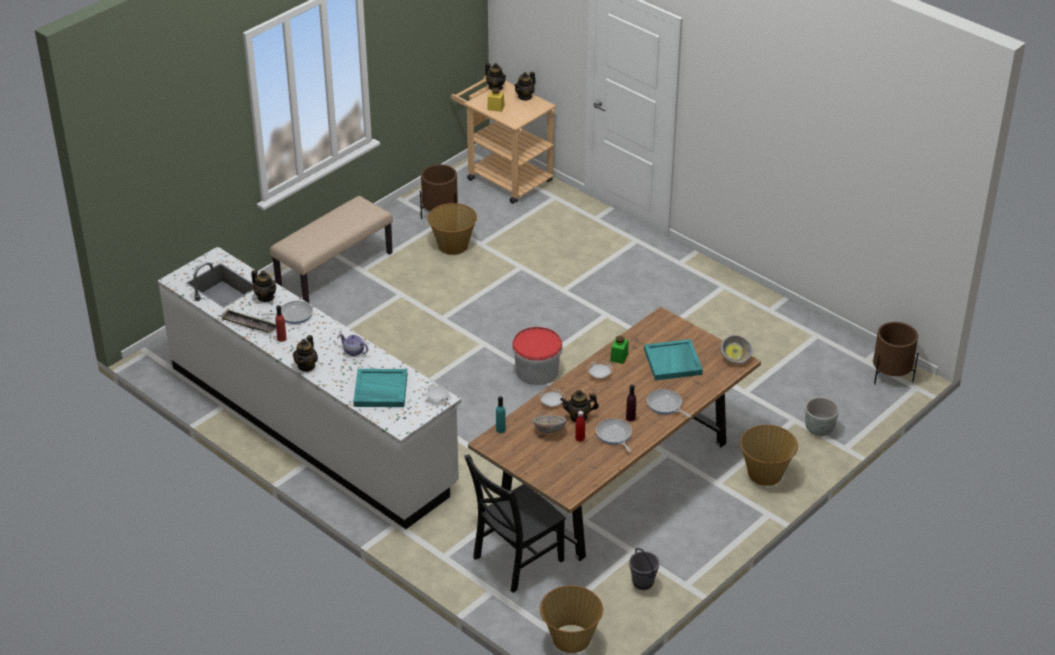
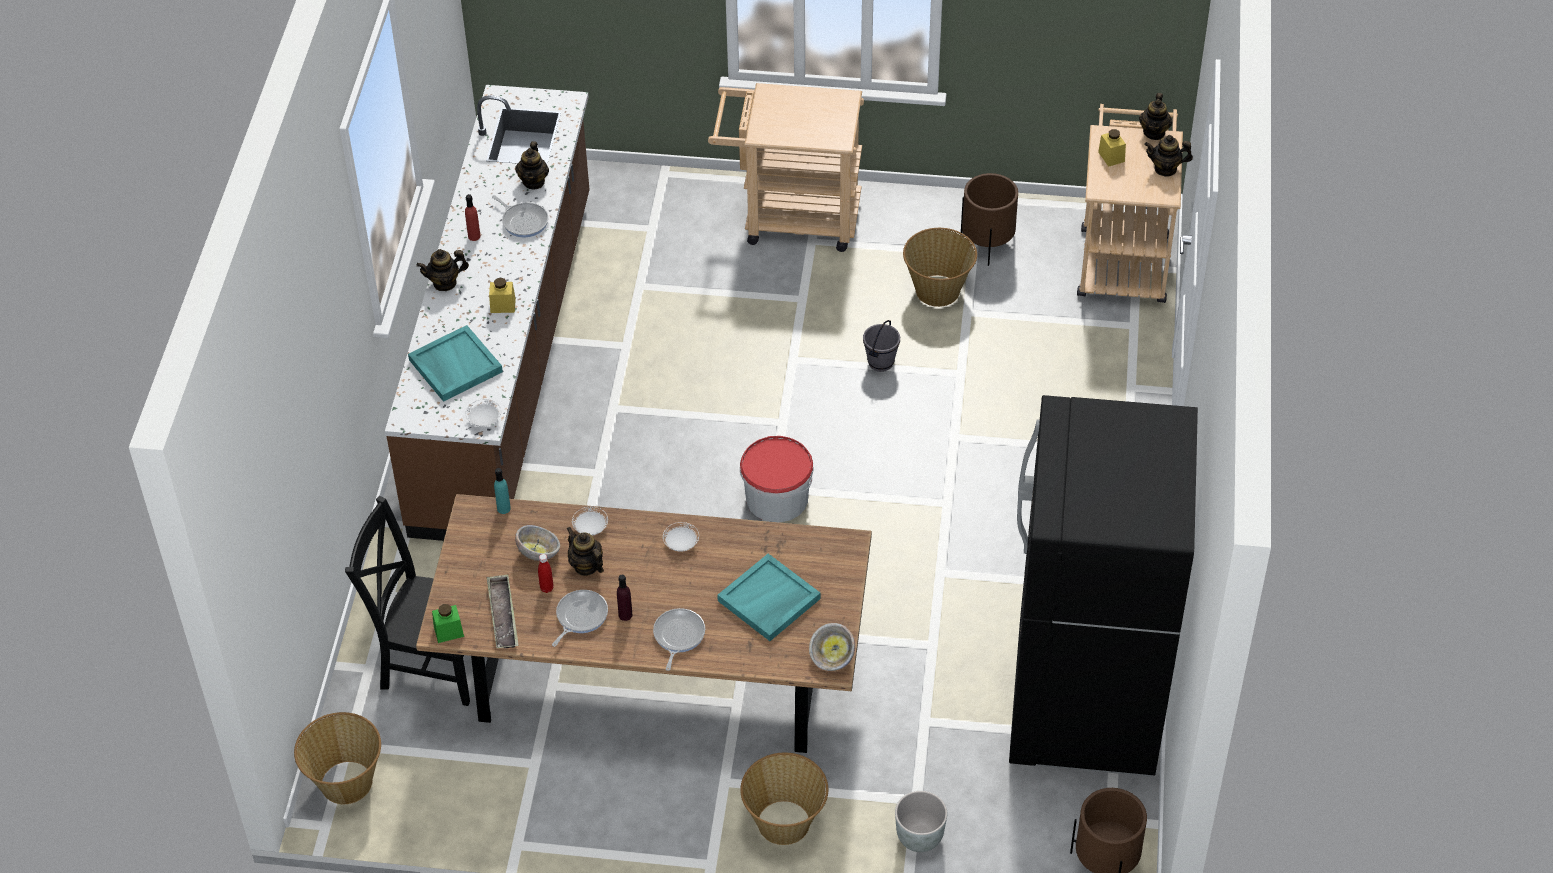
camera: 55 degrees right, 10 degrees up
(249, 324) = (475, 197): tray -> tray (503, 615)
(312, 426) = (506, 361): white counter -> brown counter
(334, 269) = (790, 218): beige bench -> beige cart
(353, 351) = (503, 305): teapot -> yellow jar
(619, 357) = (732, 544): green jar -> green jar (448, 631)
(643, 583) = (489, 801): grey bucket -> grey bucket (881, 363)
(786, 334) = (1085, 704): none -> black fridge

